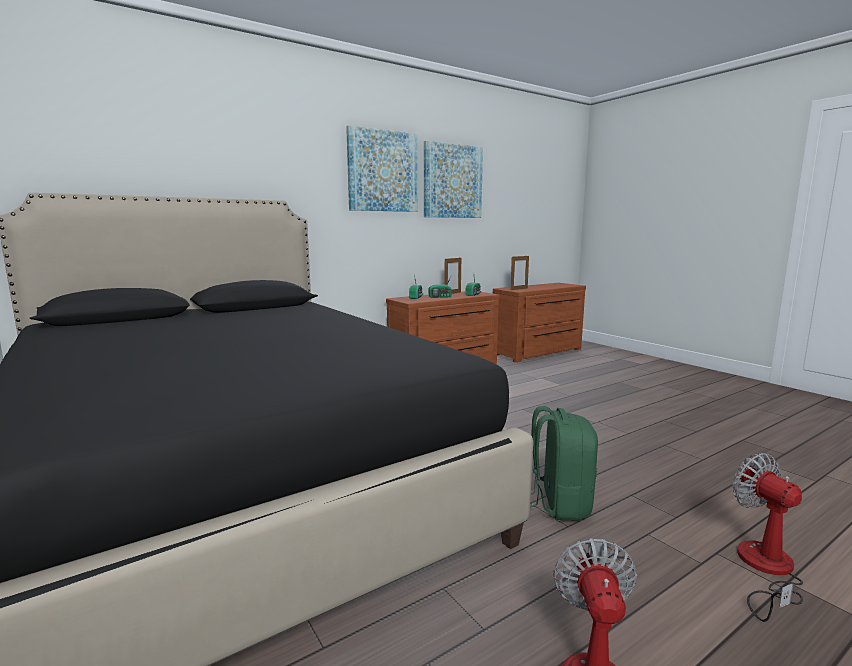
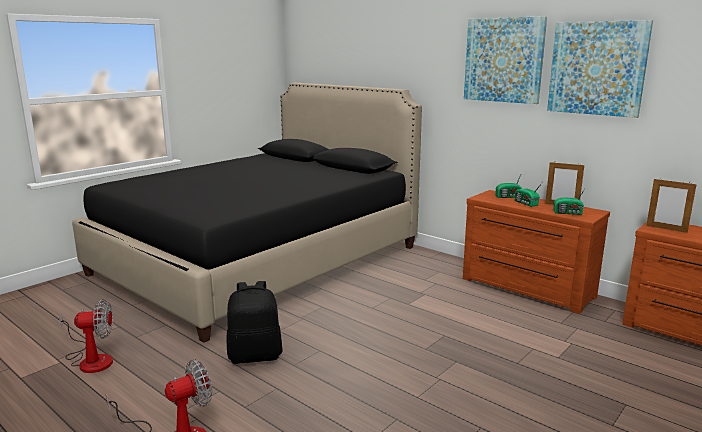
camera: 75 degrees right, 5 degrees up
(558, 504) = (255, 355): green backpack -> black backpack

